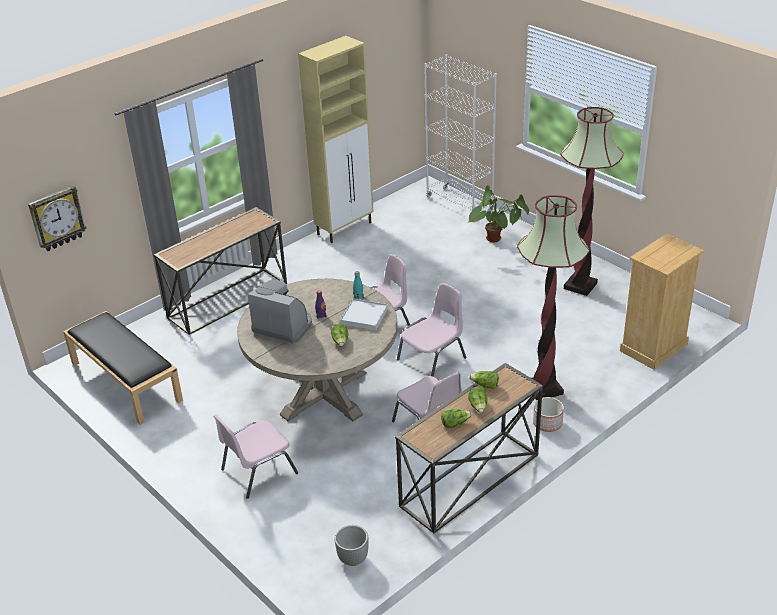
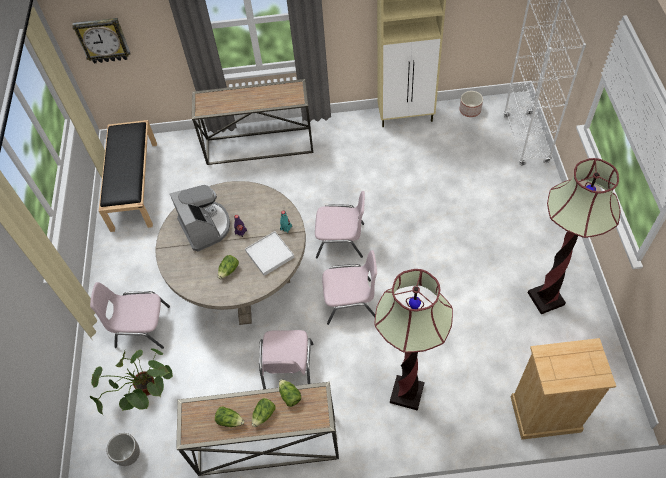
camera: 40 degrees right, 20 degrees up
(497, 242) = (518, 203): potted plant -> potted plant (145, 396)
(547, 423) = (376, 432): planter -> planter (470, 110)

